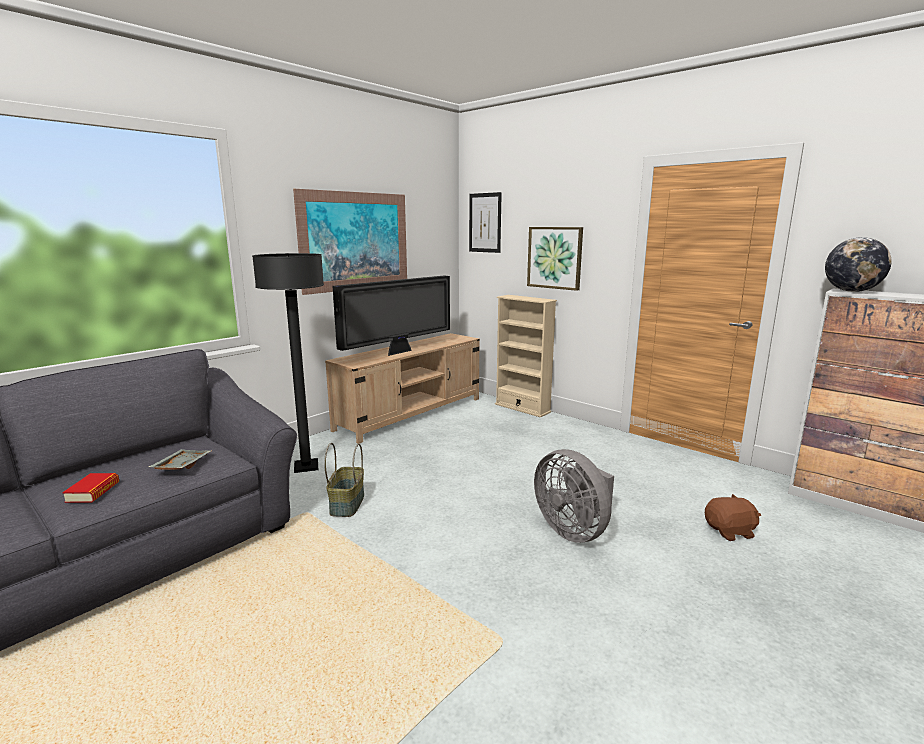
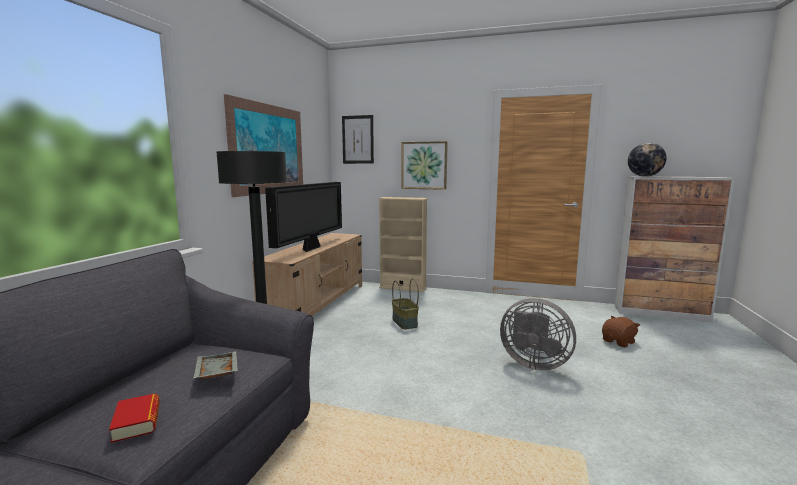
camera: 25 degrees left, 5 degrees down
(346, 504) = (340, 386): basket -> basket (404, 322)

